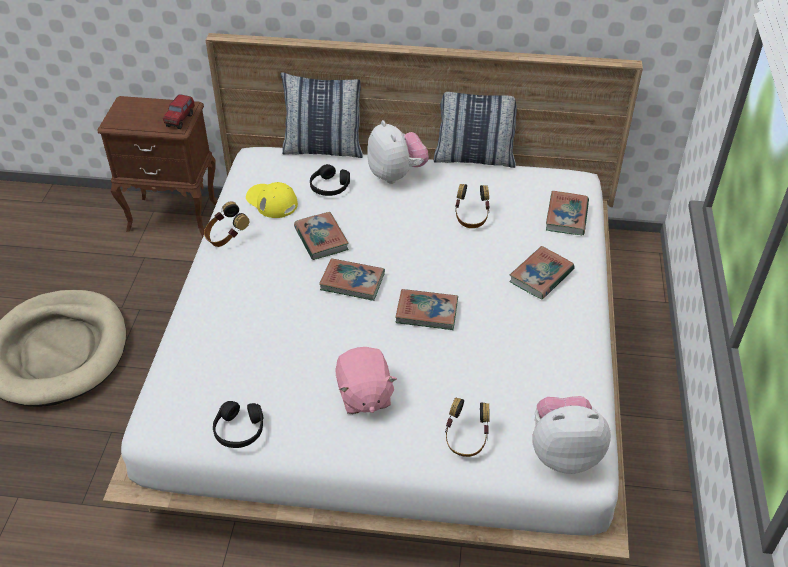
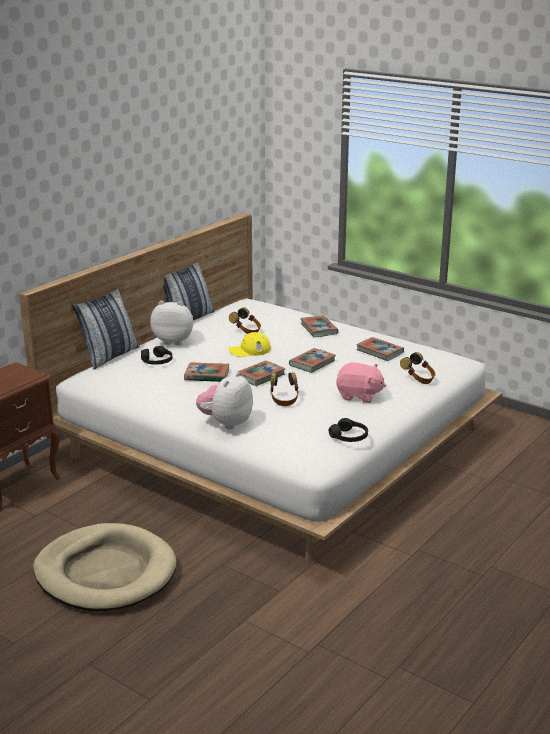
camera: 60 degrees left, 20 degrees down
(180, 120) = (28, 372): toy truck -> none
(226, 237) = (160, 405): headphones -> headphones (284, 400)
(271, 201) = (145, 382): yellow cap -> yellow cap (249, 350)
(563, 452) = (448, 361): plush toy -> plush toy (226, 423)
(566, 216) = (278, 310): book -> book (379, 351)

